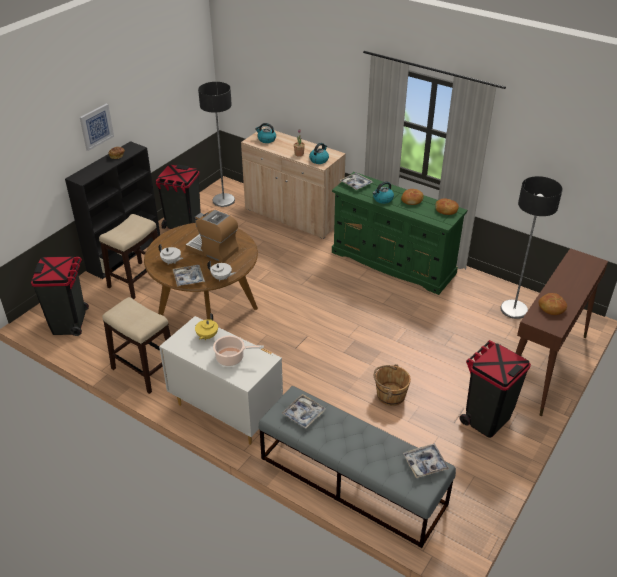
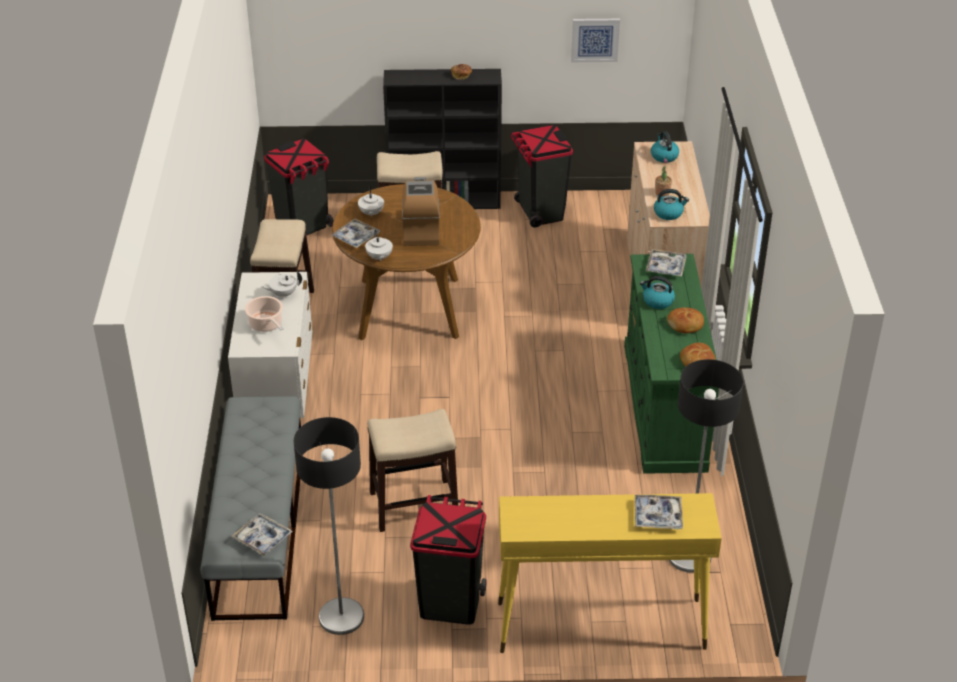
camera: 55 degrees right, 0 degrees up
(96, 126) = (449, 29): picture -> picture (595, 39)
(207, 336) = (283, 294): yellow teapot -> white teapot
(223, 200) = (624, 215): floor lamp -> floor lamp (341, 617)
(303, 414) = (260, 422): tray -> tray (657, 516)
(390, 395) = (414, 505): brown bucket -> stool
(544, 366) = (599, 625): brown console table -> yellow console table
(551, 307) = (554, 514): bread -> none

